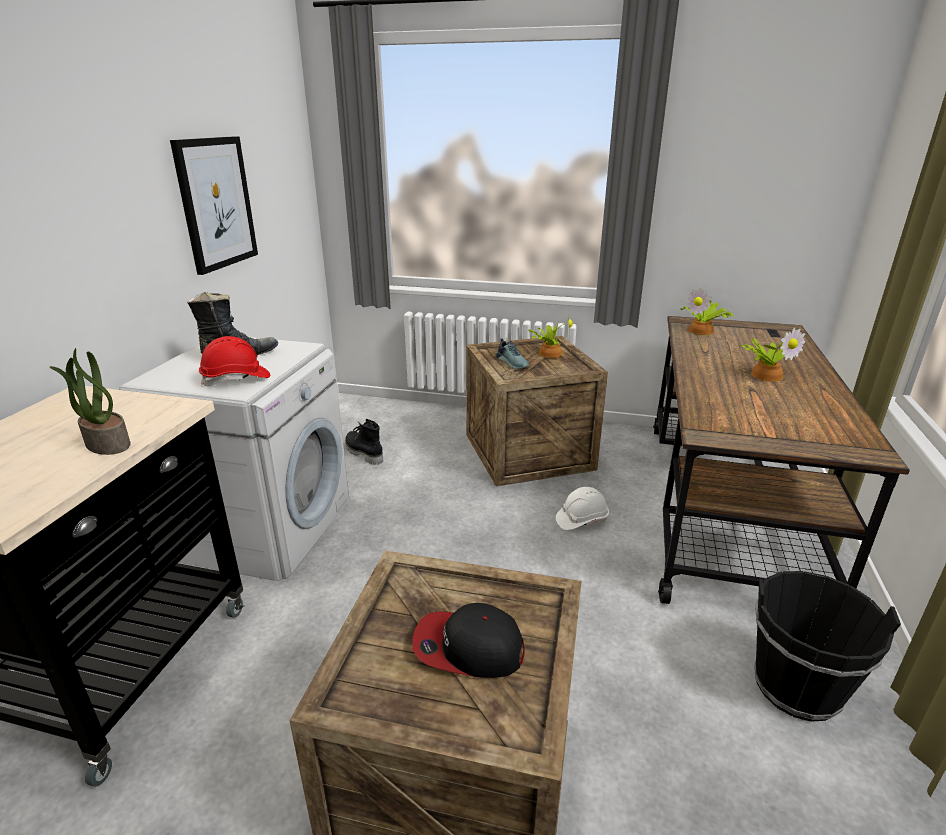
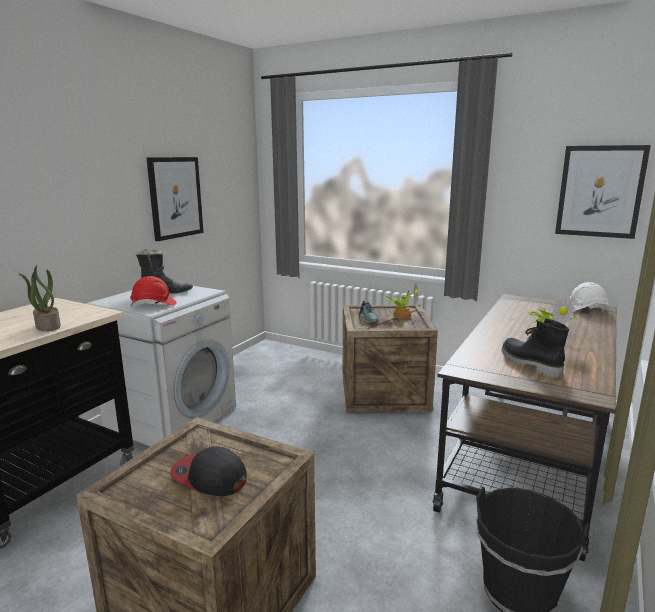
camera: 15 degrees right, 10 degrees down
(363, 453) = (261, 379): black boot -> black boot (529, 364)
(581, 520) = (401, 444): white hard hat -> white hard hat (584, 309)
(702, 331) = (523, 305): potted plant -> none
(792, 182) = (600, 191): none -> picture

